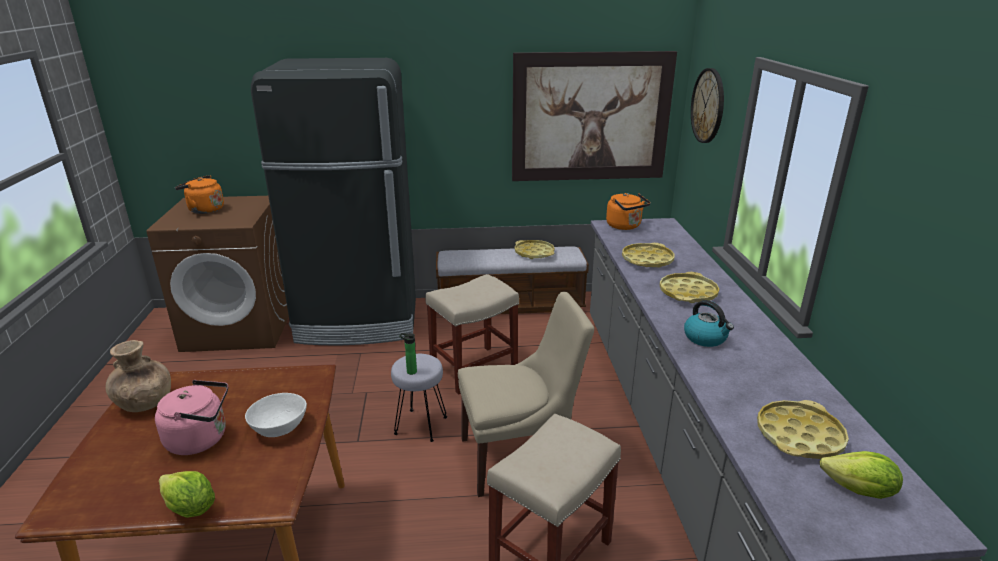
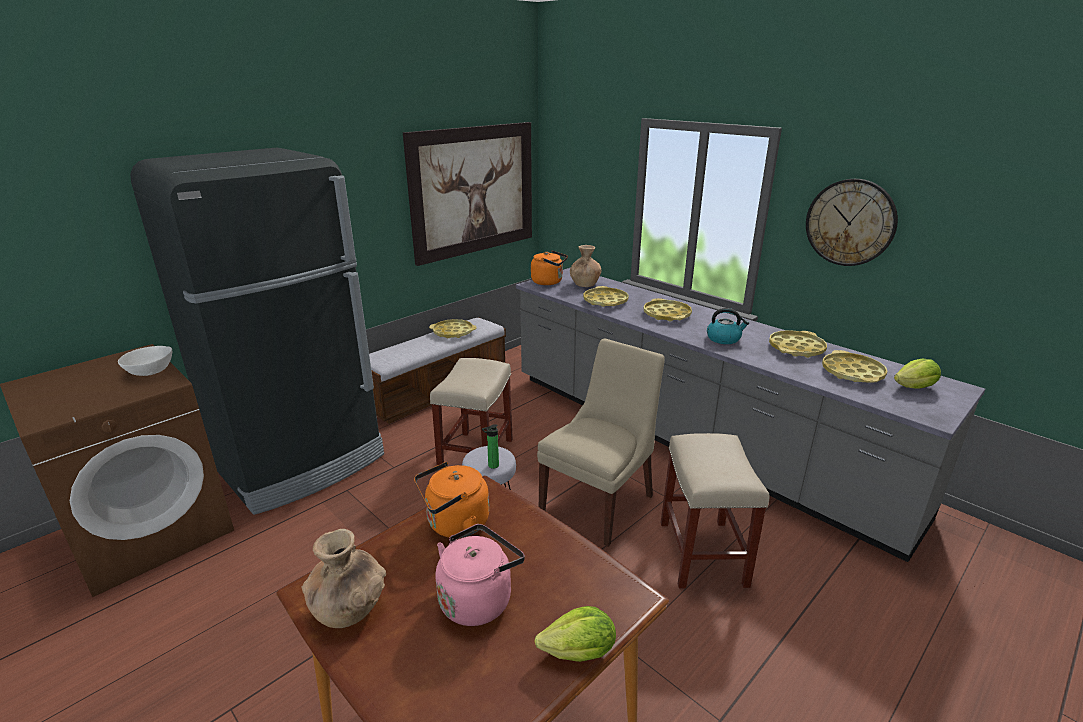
camera: 40 degrees left, 0 degrees up
(204, 210) = (72, 387): orange kettle -> orange kettle (454, 524)
(279, 427) = (532, 546): white bowl -> white bowl (150, 371)
(656, 238) = (585, 284): none -> brown vase
(708, 106) = (578, 166): wall clock -> wall clock (850, 222)
(777, 381) = (796, 348): none -> yellow tray

